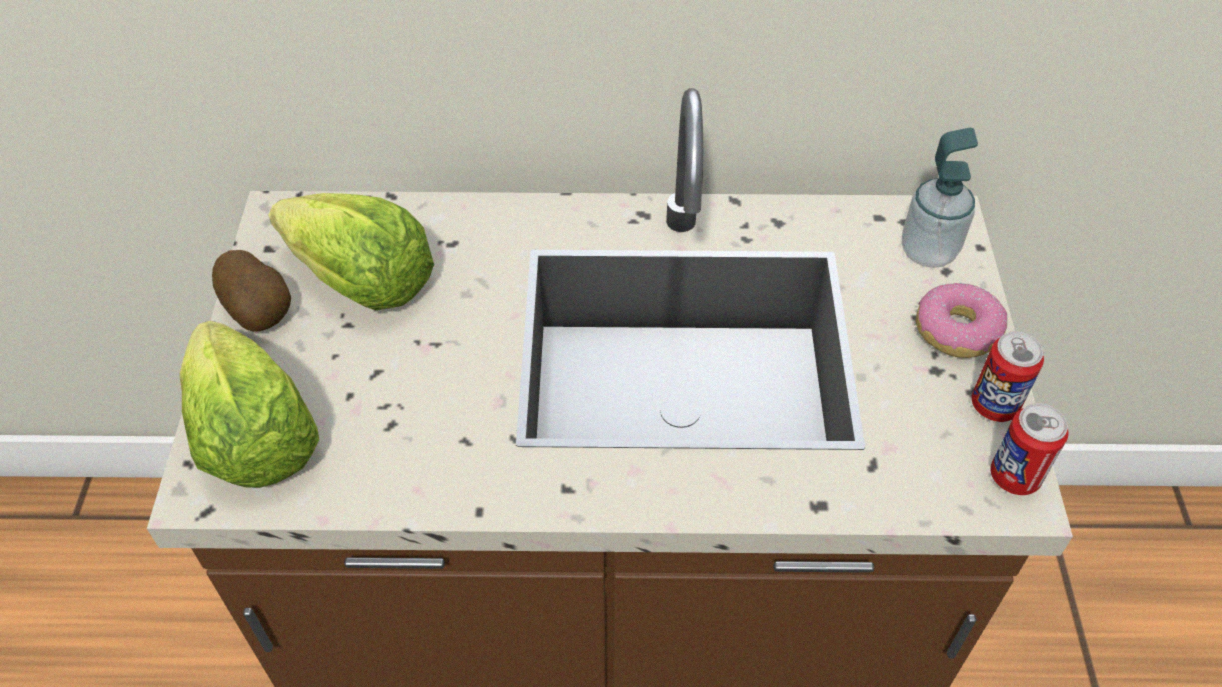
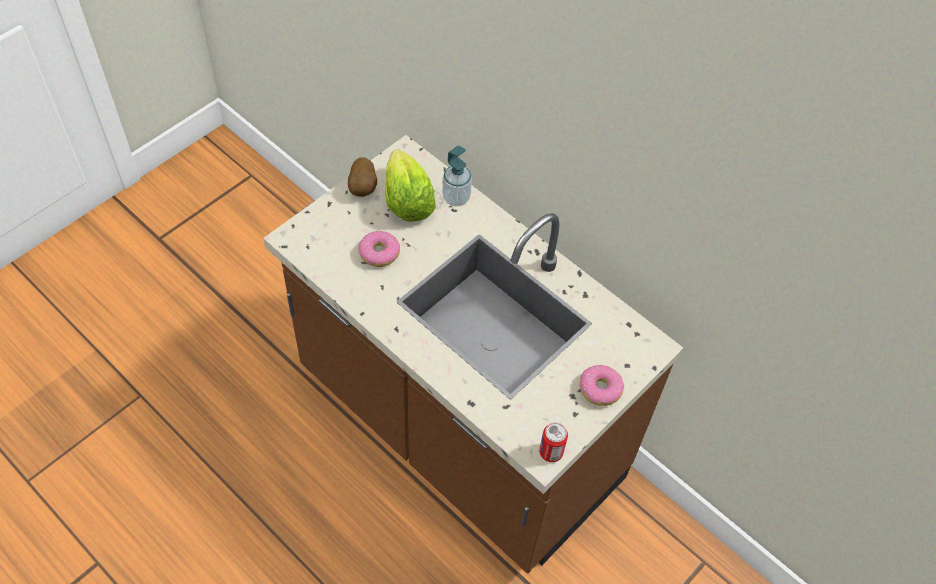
camera: 40 degrees right, 5 degrees up
(253, 437) = (319, 232): lettuce -> none
(401, 393) = (379, 253): none -> donut
(928, 251) = (630, 352): soap dispenser -> soap dispenser (456, 198)
(994, 405) = (577, 425): can -> none

